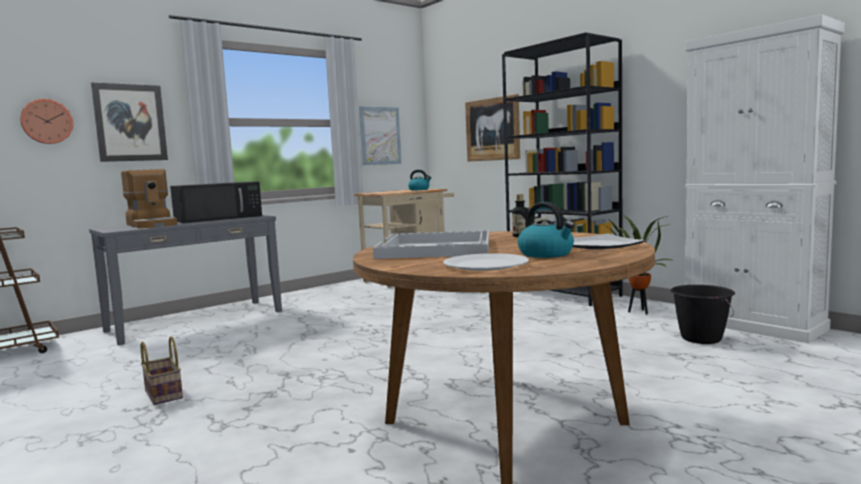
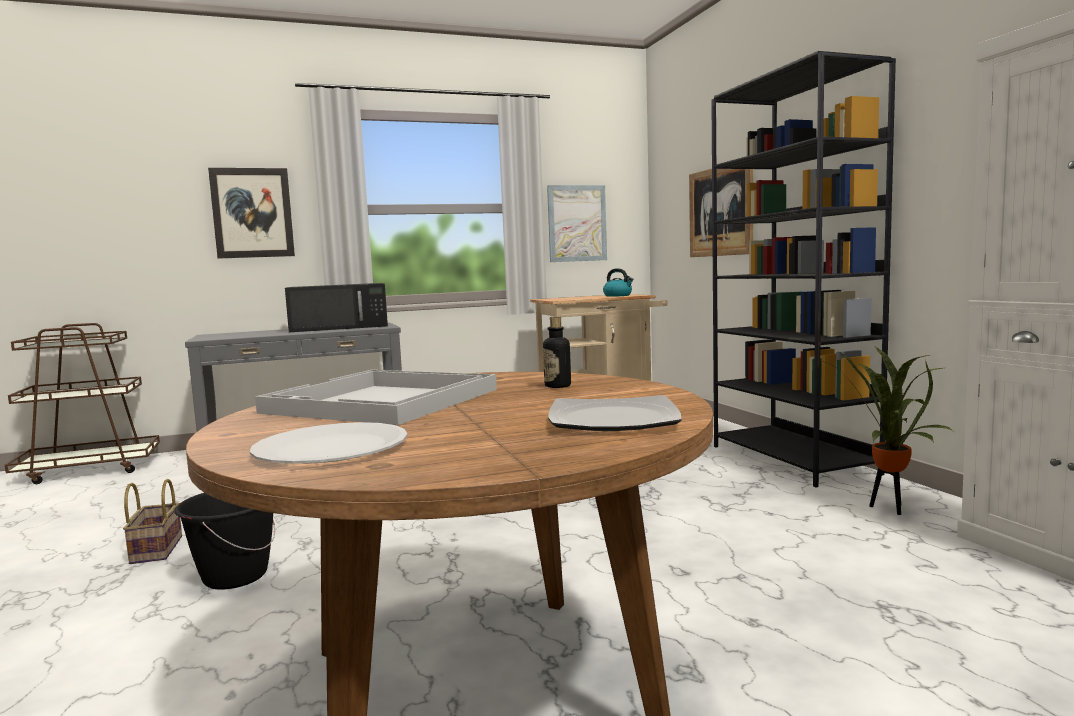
camera: 20 degrees right, 0 degrees up
(46, 121) = (160, 213): wall clock -> none
(152, 224) = (257, 333): coffee machine -> none
(547, 254) = (481, 433): kettle -> none
(701, 338) = (963, 580): black bucket -> black bucket (235, 576)

